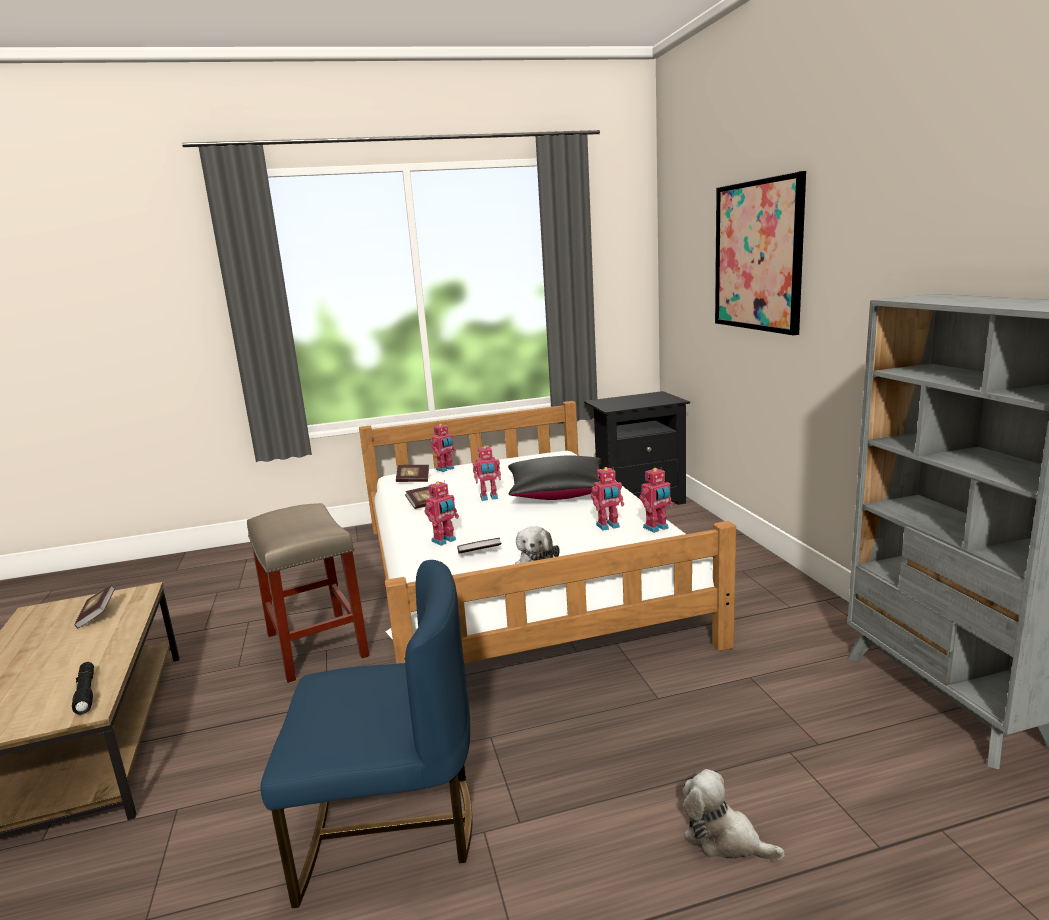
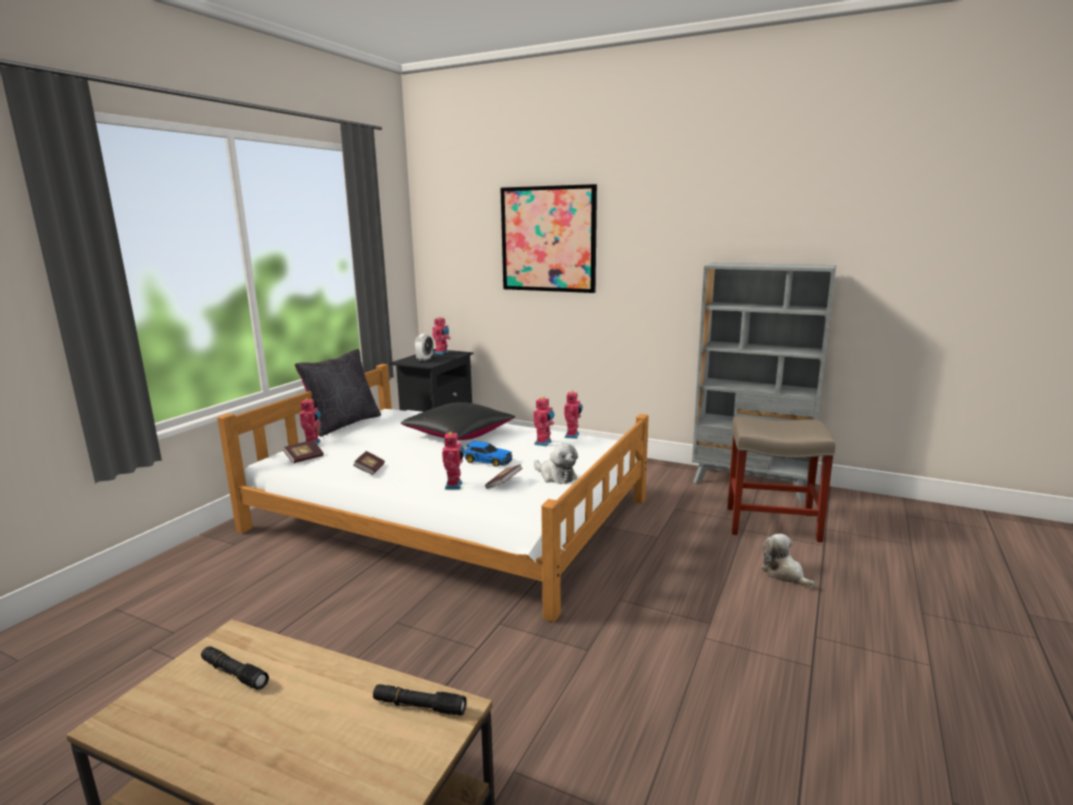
camera: 50 degrees left, 0 degrees up
(97, 615) = (234, 673): book -> black flashlight
(315, 644) = (378, 624): beige stool -> beige stool (770, 524)
(389, 830) = (664, 671): blue chair -> none
(489, 498) = (414, 451): toy robot -> toy robot (442, 353)
(503, 457) = (343, 424): none -> black pillow
(519, 527) = (487, 460): none -> toy car
(622, 402) = (424, 359): none -> alarm clock
(724, 839) = (784, 574): plush toy -> plush toy turned 75 degrees clockwise

